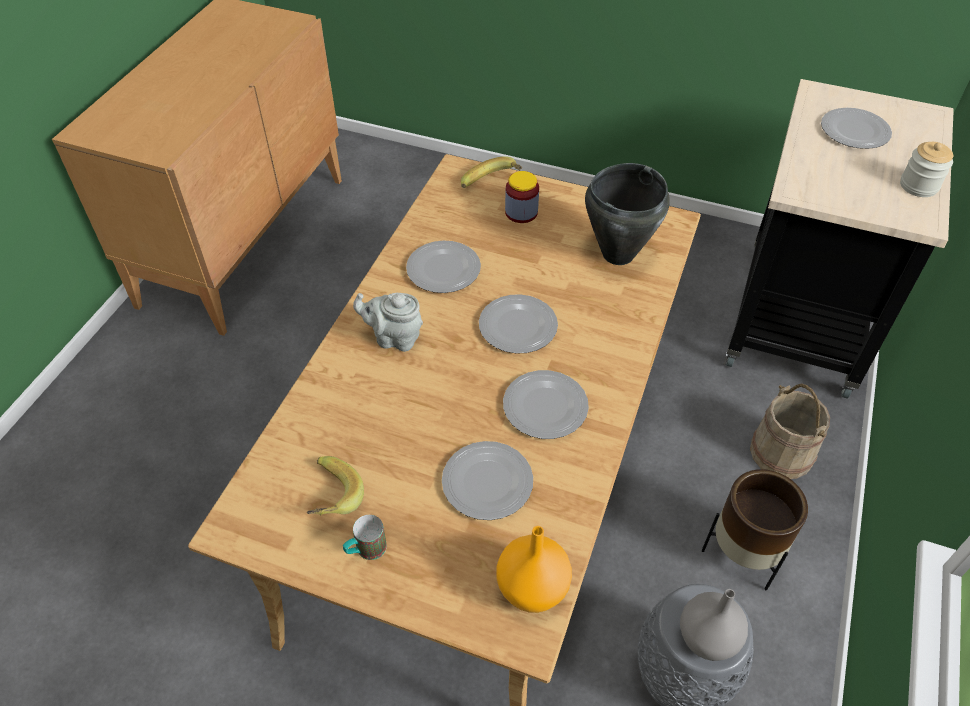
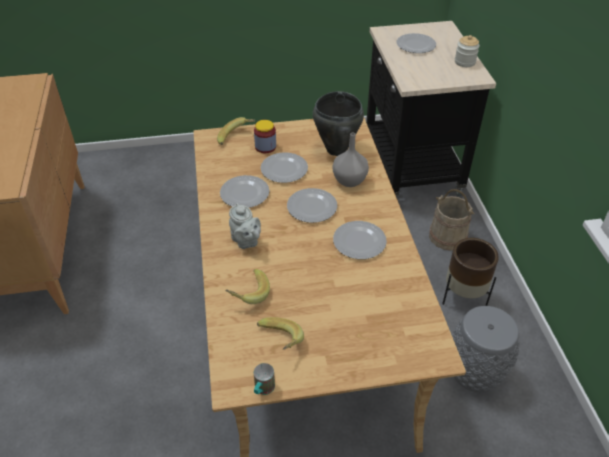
camera: 30 degrees left, 5 degrees down
(342, 411) = (247, 293): none -> banana
(366, 550) = (322, 358): mug -> mug (263, 390)
(394, 338) = (246, 241): grey teapot -> grey teapot turned 105 degrees counterclockwise
(486, 483) = (359, 293): plate -> plate (284, 169)
(530, 589) = (423, 333): orange vase -> none
(708, 637) = (496, 331): grey vase -> grey vase (349, 180)

